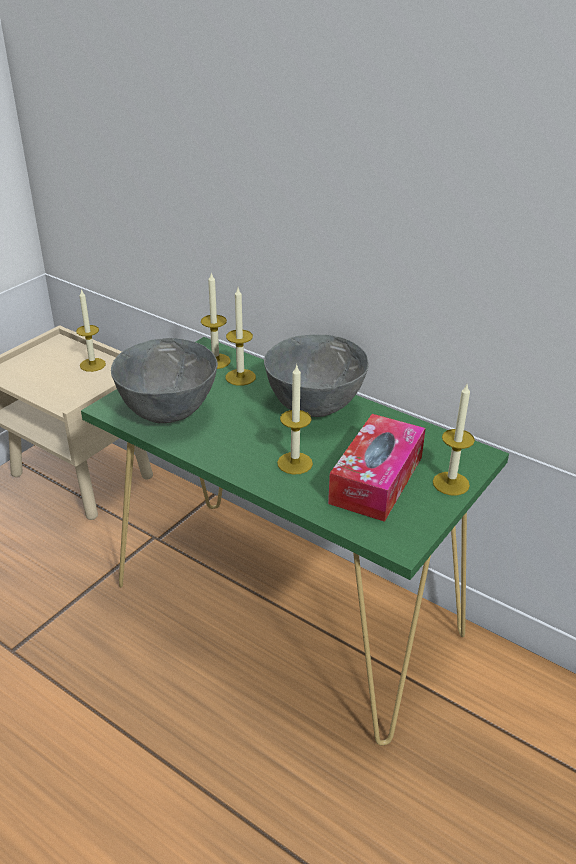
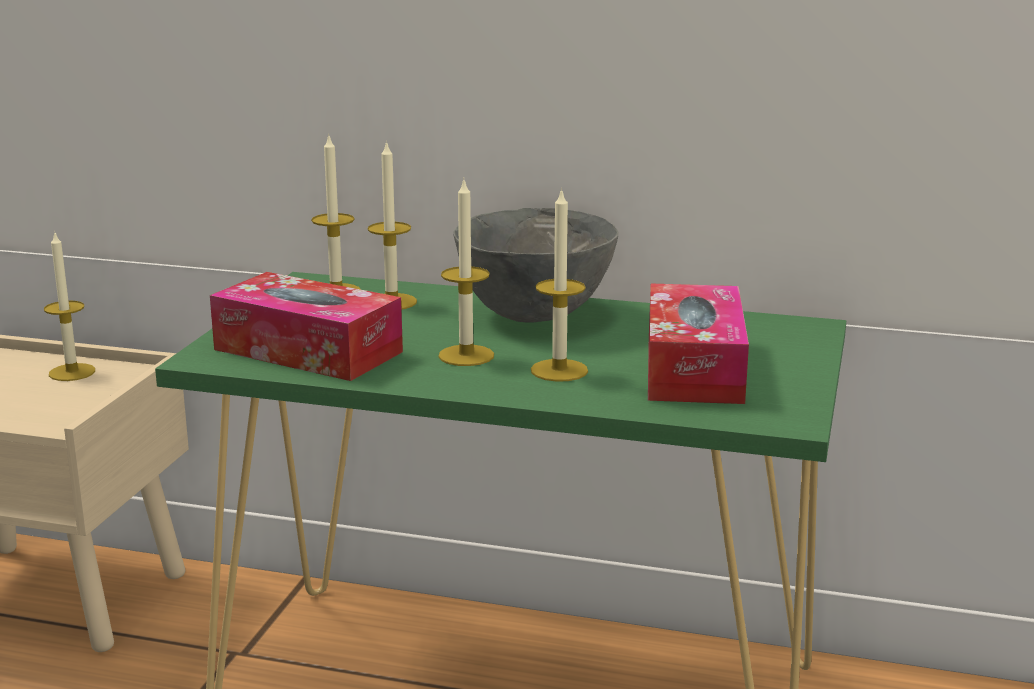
camera: 20 degrees left, 15 degrees down
(167, 413) = (308, 351): grey bowl -> tissue box
(451, 483) = (799, 356): candle -> candle (466, 355)

